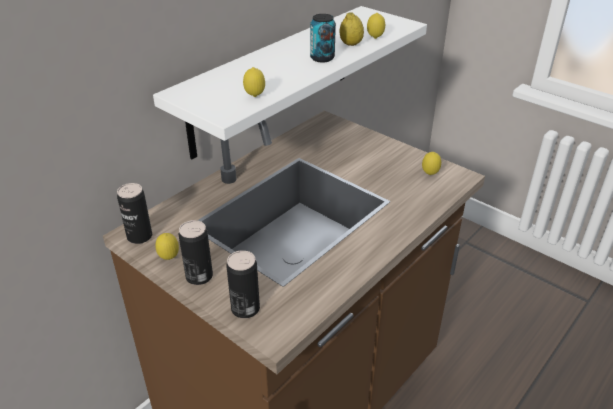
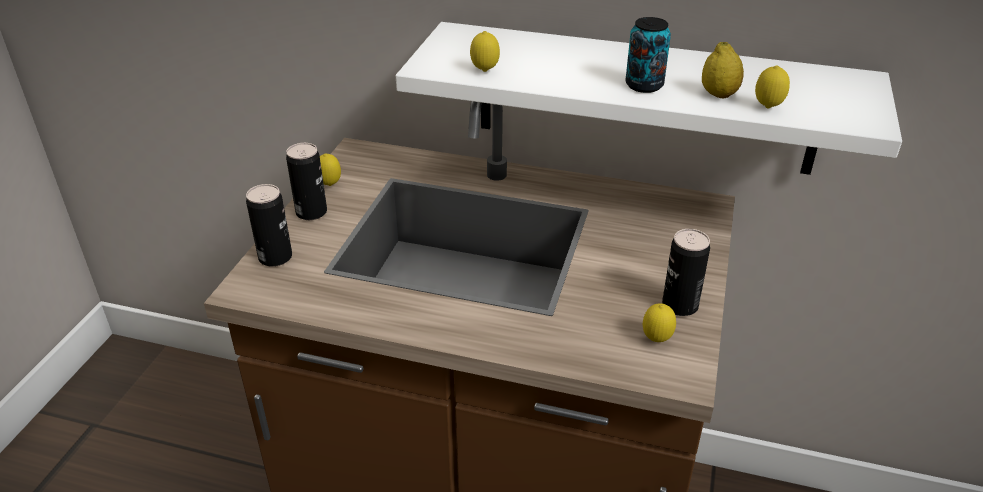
camera: 65 degrees right, 0 degrees up
(139, 236) = (354, 157): can -> can (680, 305)

